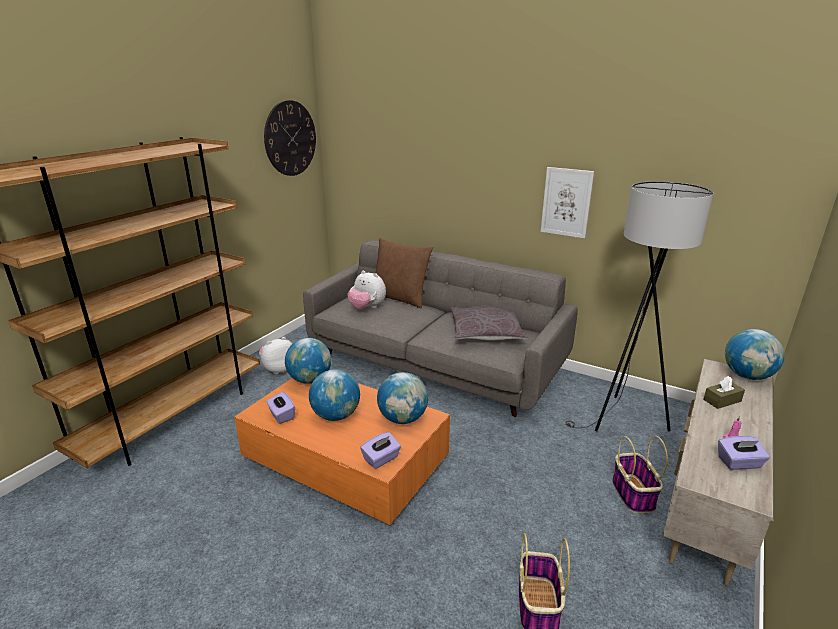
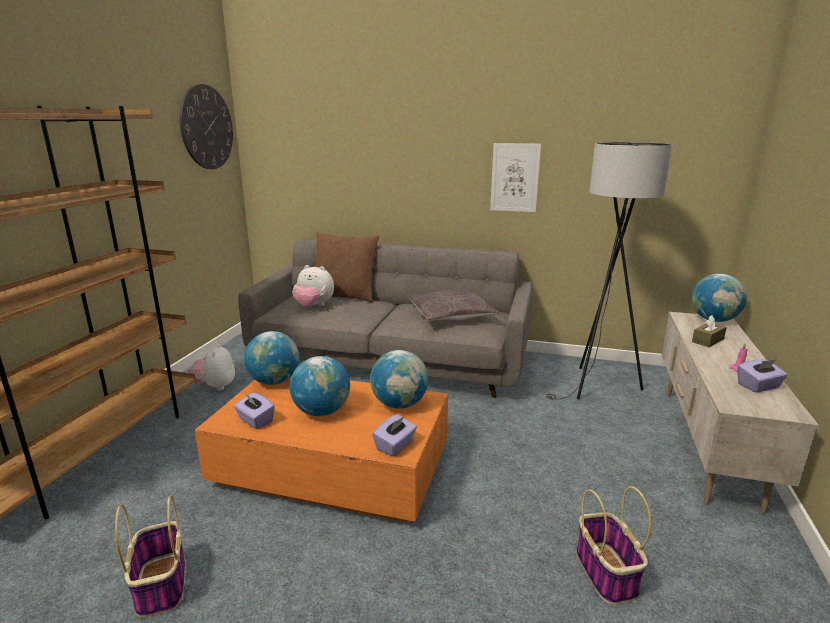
camera: 15 degrees left, 5 degrees down
(278, 369) = (215, 387): plush toy -> plush toy turned 45 degrees counterclockwise
(632, 493) = (639, 448): basket -> basket (161, 584)

